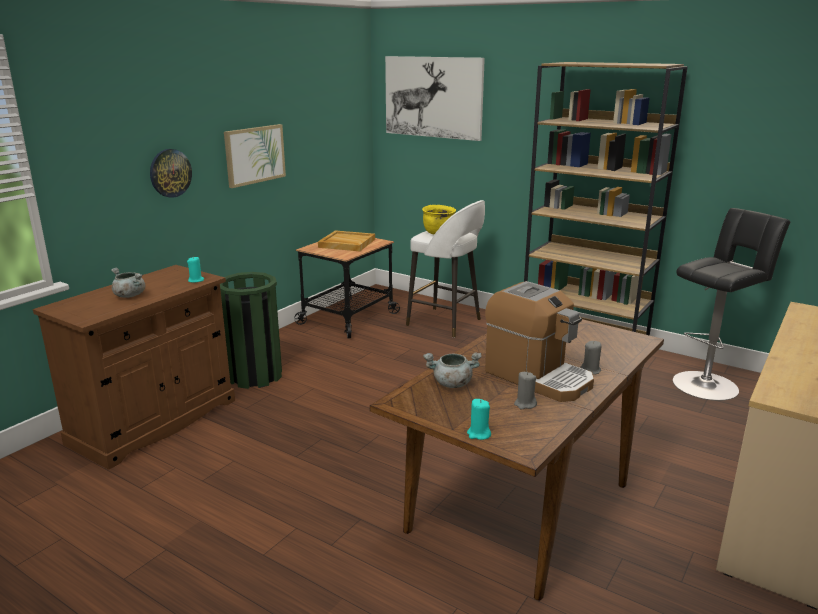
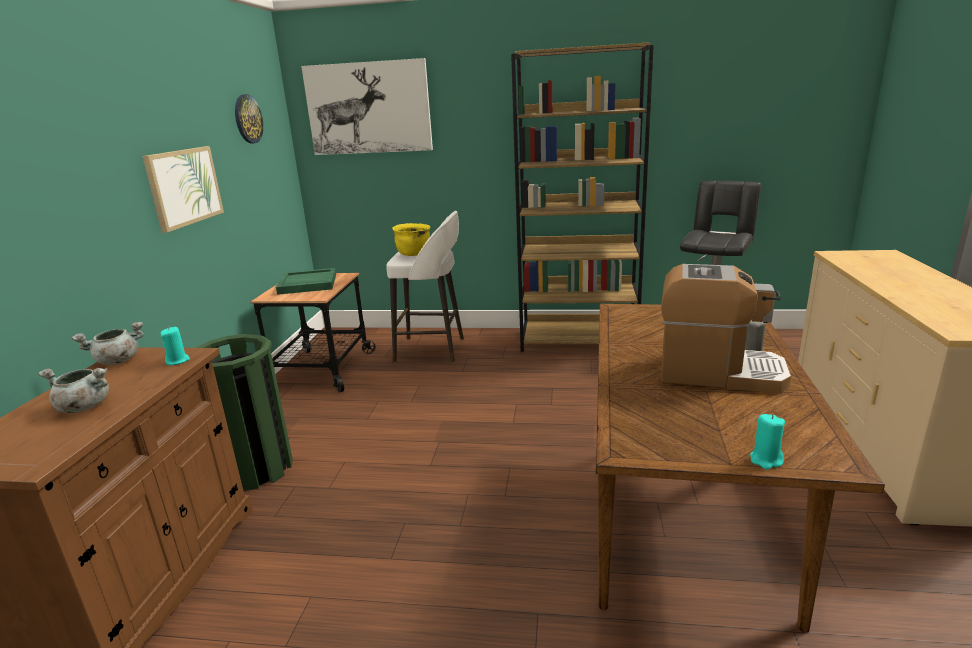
camera: 25 degrees left, 0 degrees up
(170, 173) = (81, 217): wall clock -> wall clock (248, 119)
(346, 243) = (307, 284): beige tray -> green tray
(451, 384) = (648, 406): grey cooking pot -> grey cooking pot (117, 361)
(525, 404) = (753, 407): grey candle -> none

